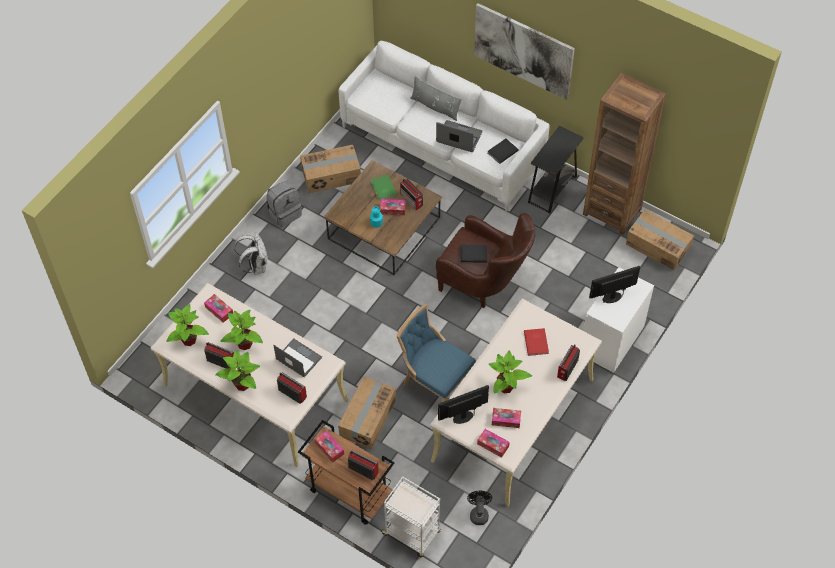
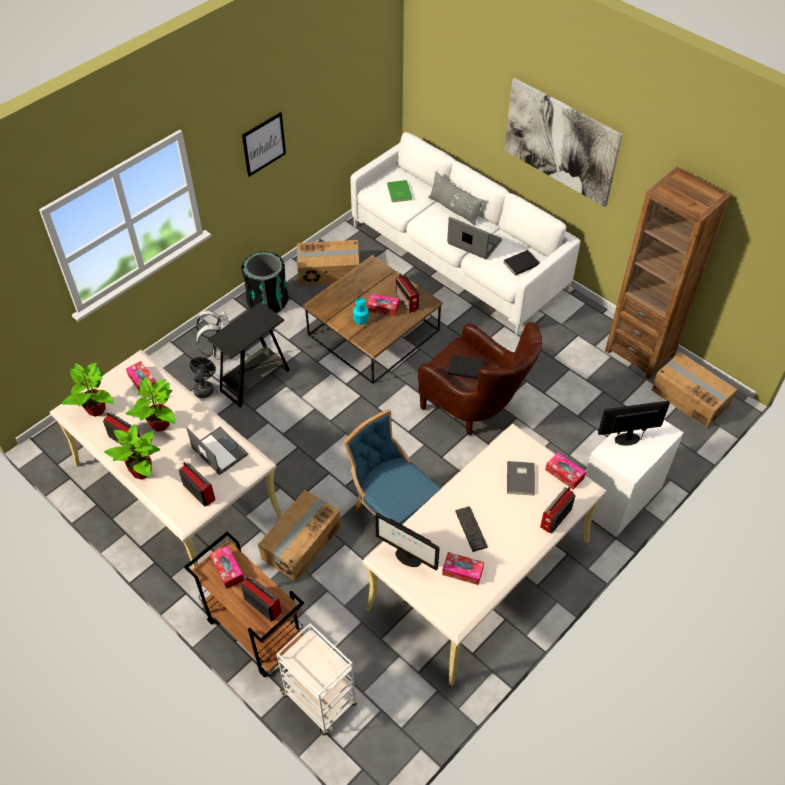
camera: 10 degrees right, 5 degrees down
(273, 88) = (264, 144): none -> picture
(284, 213) = (268, 301): grey backpack -> black trash can
(383, 188) = (377, 285): green book -> green book (398, 192)
(463, 417) = (407, 558): monitor -> monitor turned 135 degrees counterclockwise
(479, 513) = (412, 689): black fan -> black fan (204, 387)
(493, 445) = (438, 602): tissue box -> tissue box (564, 474)
(506, 387) = (471, 529): potted plant -> keyboard
(536, 342) = (521, 478): red book -> grey book
(552, 189) = (573, 319): black side table -> black side table (255, 380)

